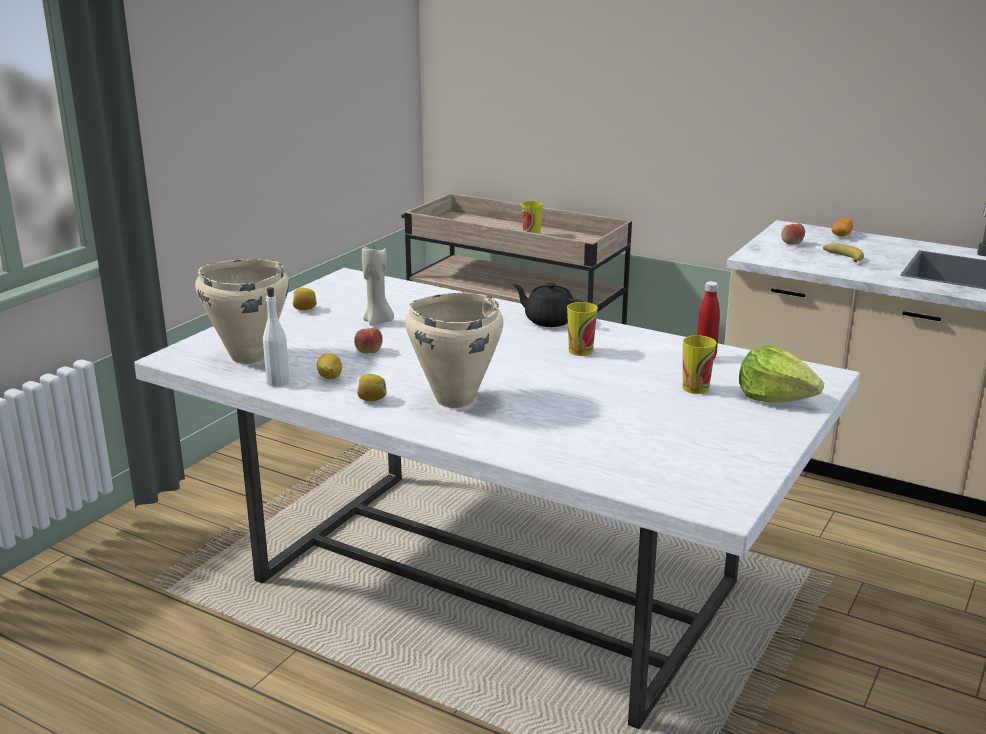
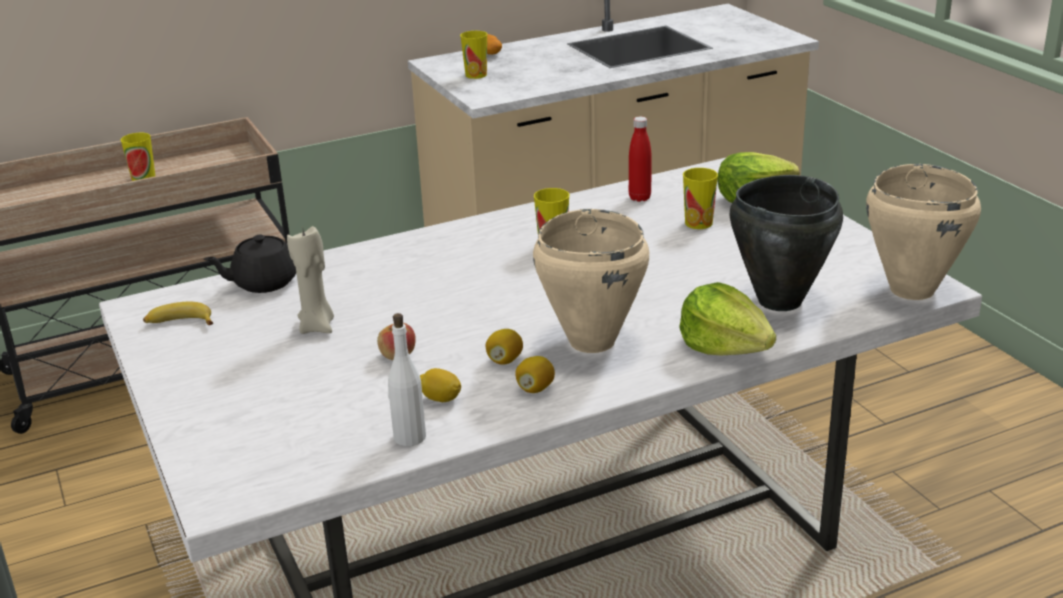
camera: 55 degrees left, 5 degrees up
(248, 357) = (302, 440): beige cooking pot -> beige cooking pot (911, 290)
(304, 309) = (203, 363): lemon -> lemon (505, 360)
(503, 445) = (724, 346): none -> lettuce
(549, 320) = (456, 236): black teapot -> black teapot (263, 283)
(604, 448) = (778, 301): none -> black cooking pot
(791, 243) = (476, 75): apple -> cup
(842, 257) = (540, 71): banana -> banana (179, 323)

